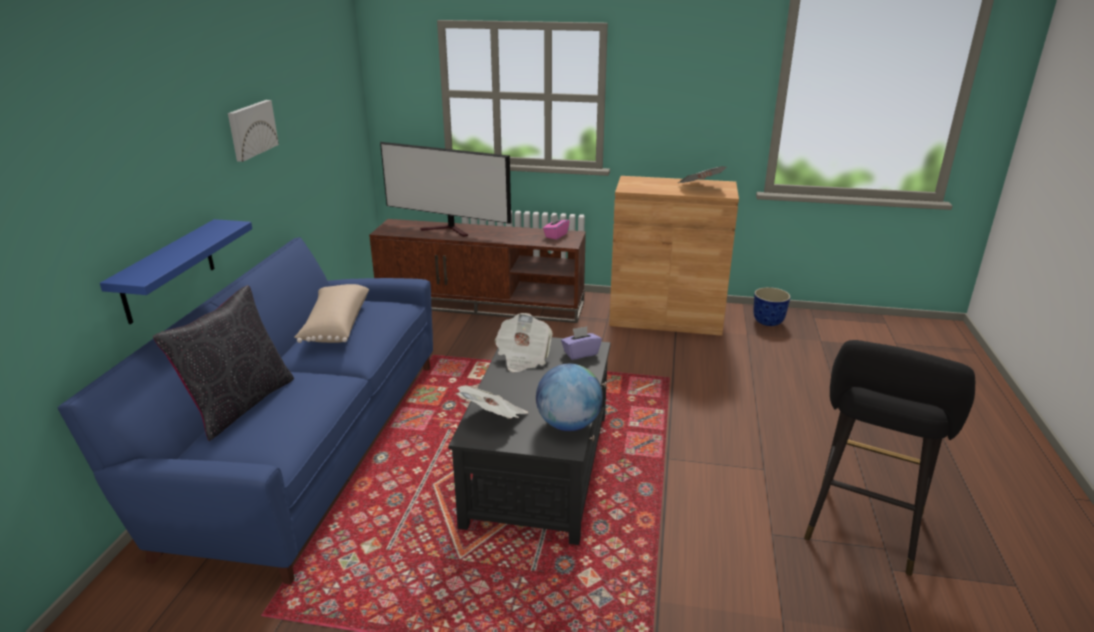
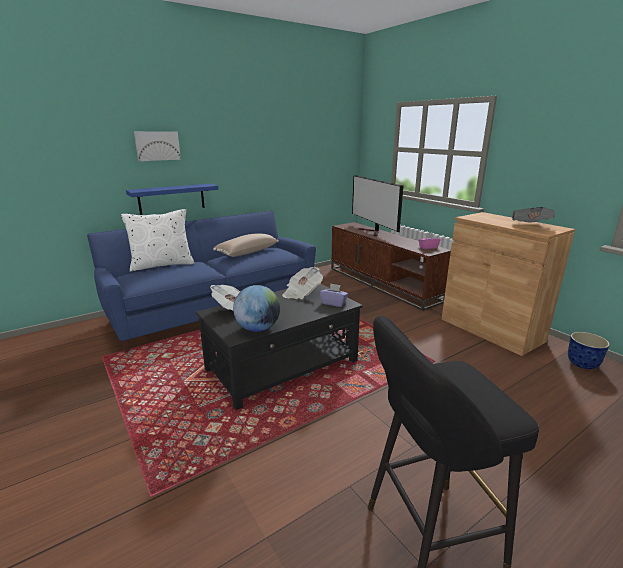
camera: 45 degrees right, 5 degrees down
(240, 404) = (162, 265): black pillow -> white pillow
(251, 129) = (250, 146): picture -> picture (157, 146)

